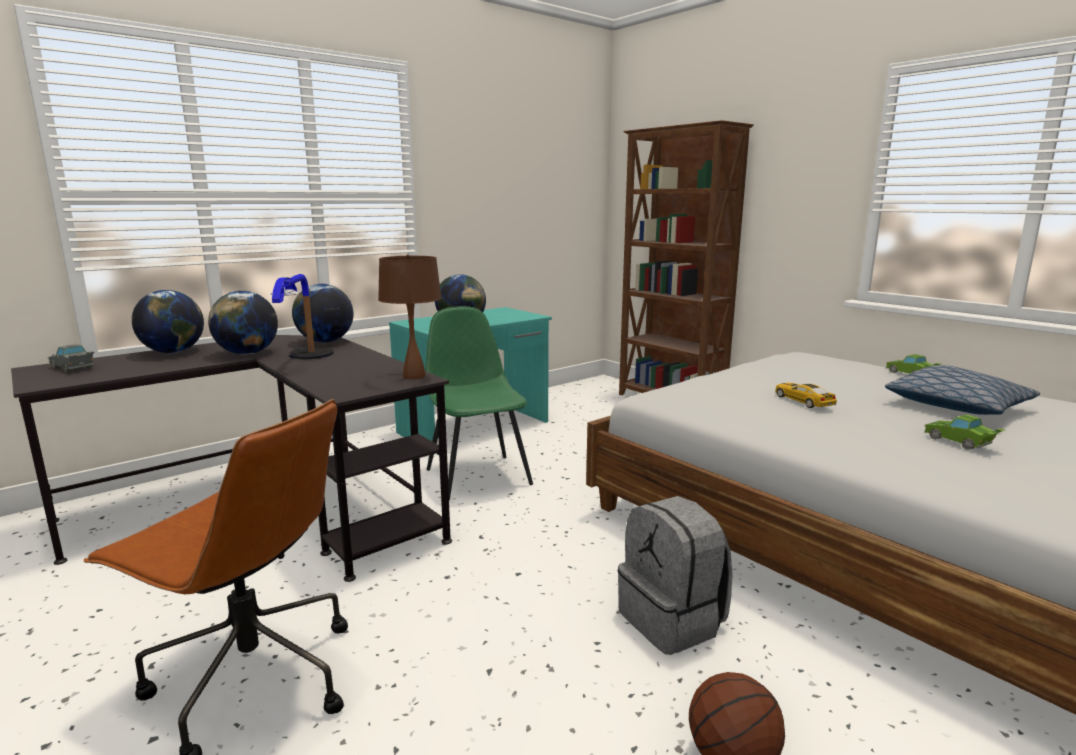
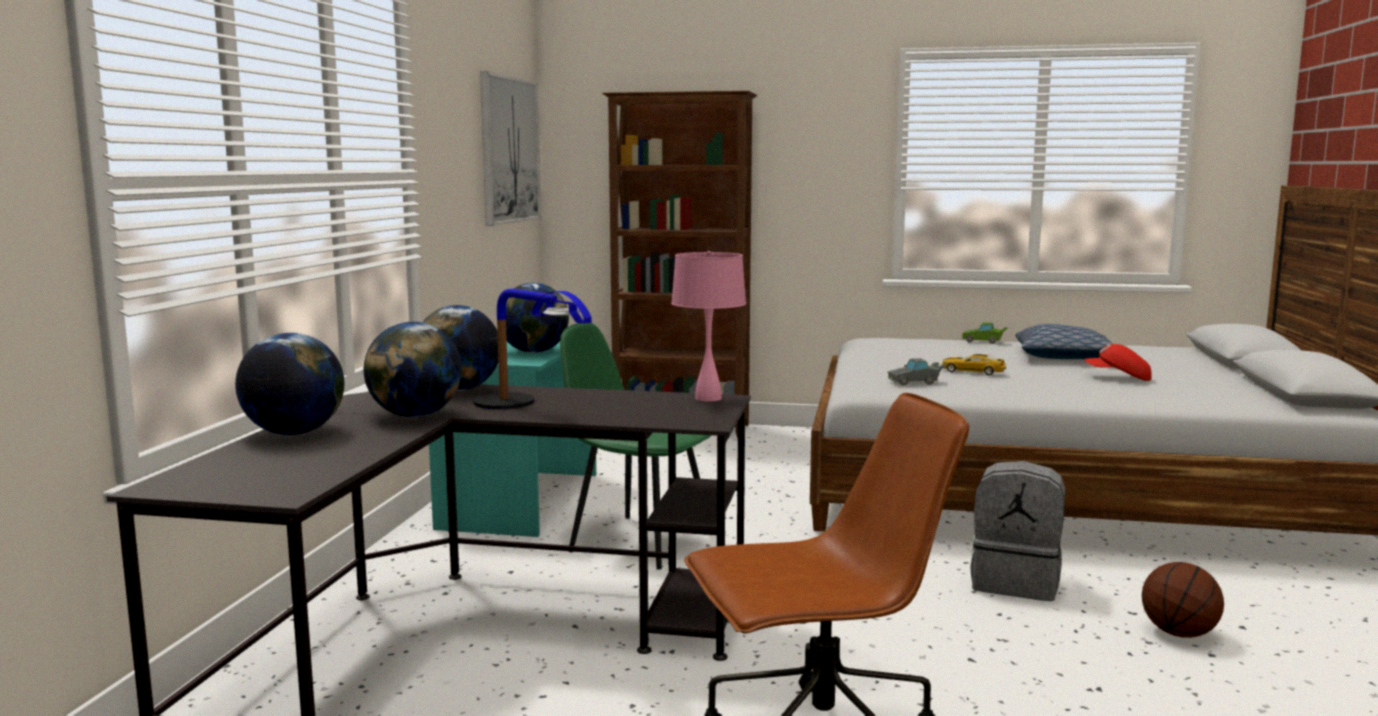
camera: 40 degrees left, 5 degrees down
(73, 368) = (228, 473): grey toy car -> grey toy car (915, 382)
(414, 376) = (708, 398): brown table lamp -> pink table lamp
(557, 179) = (509, 150): none -> picture
(961, 443) = (1118, 378): green toy car -> red cap

